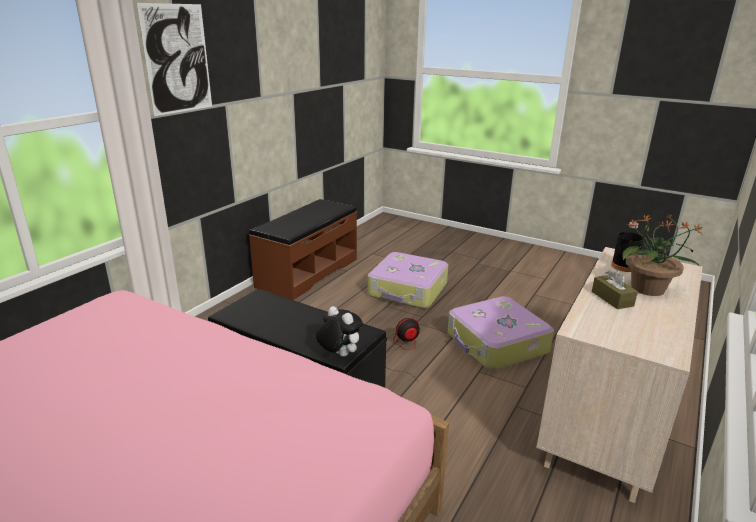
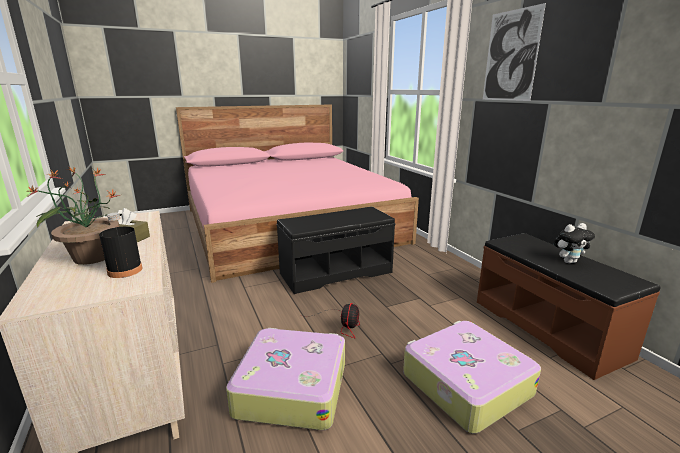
camera: 125 degrees right, 5 degrees down
(339, 355) = (288, 219): plush toy -> plush toy (568, 261)

